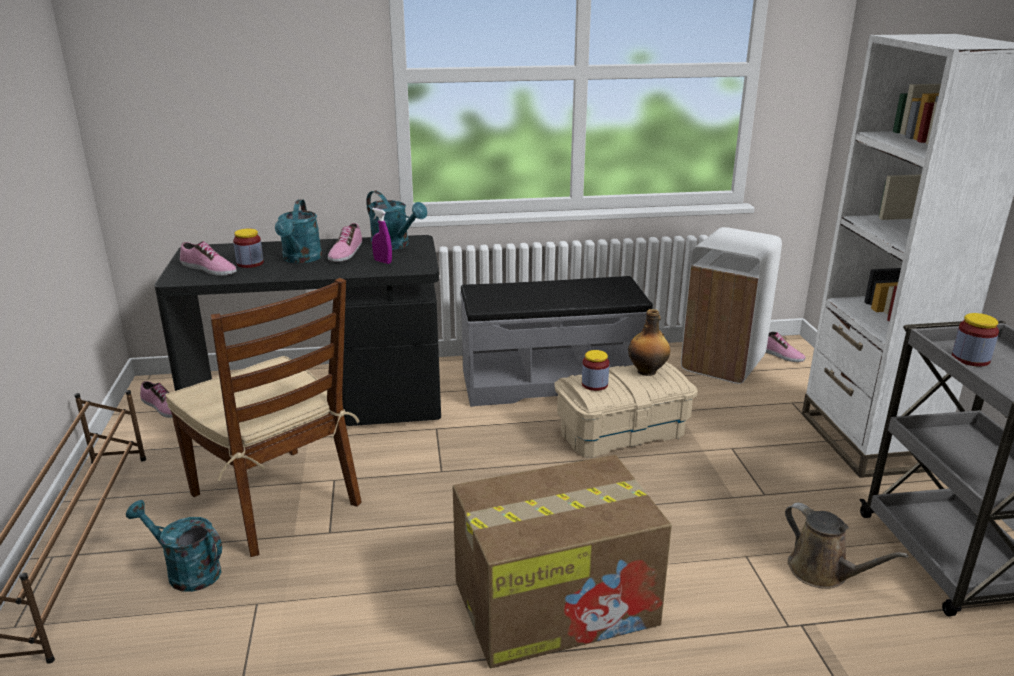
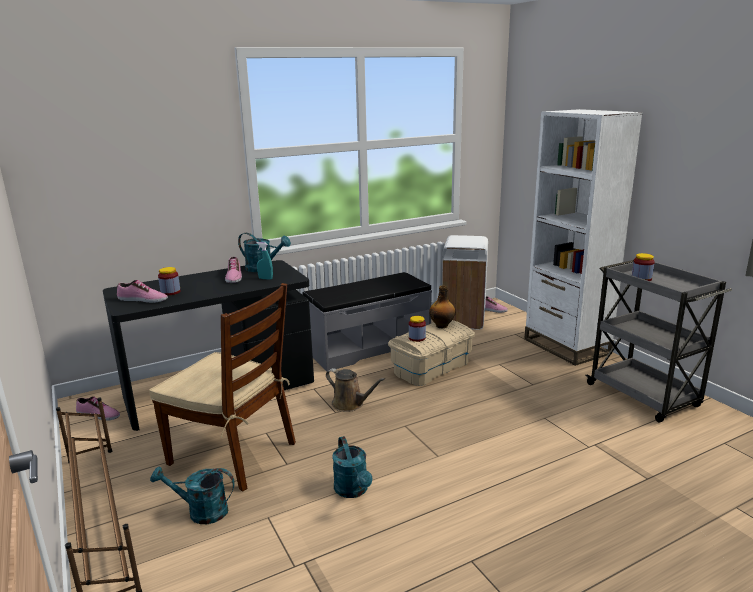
camera: 20 degrees left, 5 degrees down
(301, 259) = (205, 285): turquoise watering can -> turquoise watering can (353, 491)
(382, 261) = (265, 278): purple spray bottle -> turquoise spray bottle
(557, 602) = (459, 466): cardboard box -> none
(823, 572) = (588, 416): brown watering can -> brown watering can (350, 404)

